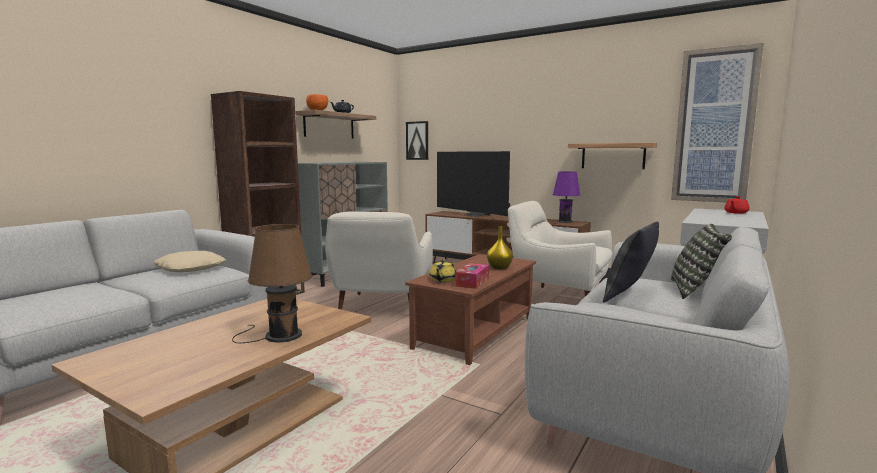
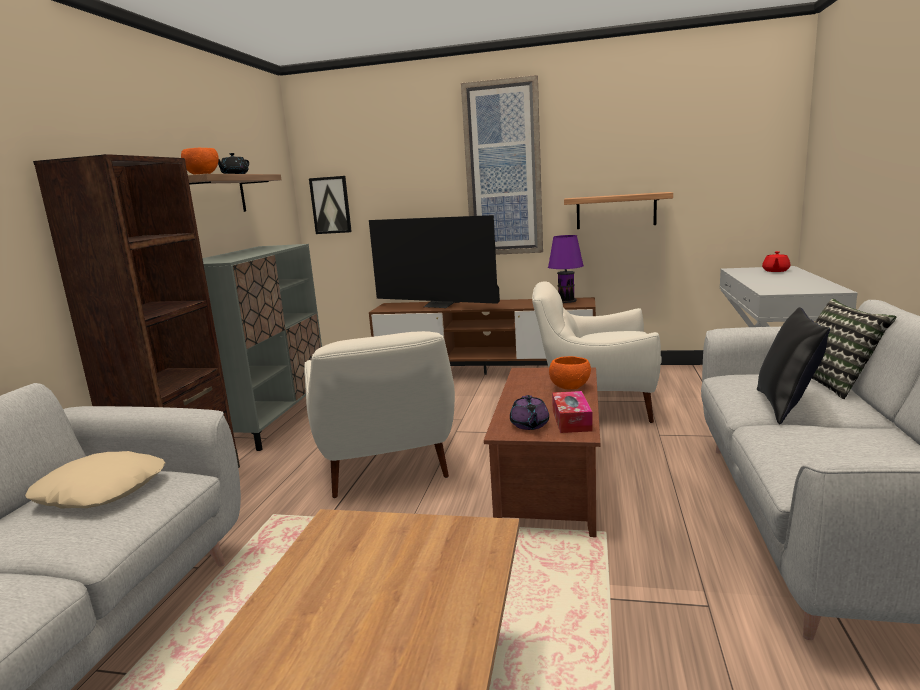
camera: 20 degrees left, 5 degrees up
(279, 336) = (435, 601): brown table lamp -> none
(442, 280) = (529, 425): yellow teapot -> purple teapot
(499, 267) = (569, 387): yellow vase -> orange bowl
(714, 126) = (735, 168): picture -> picture (503, 169)

